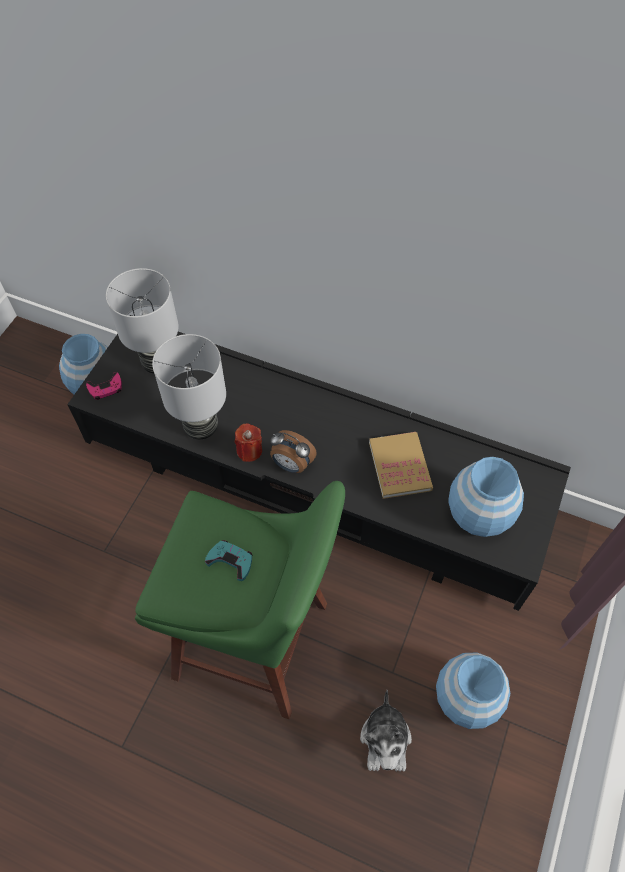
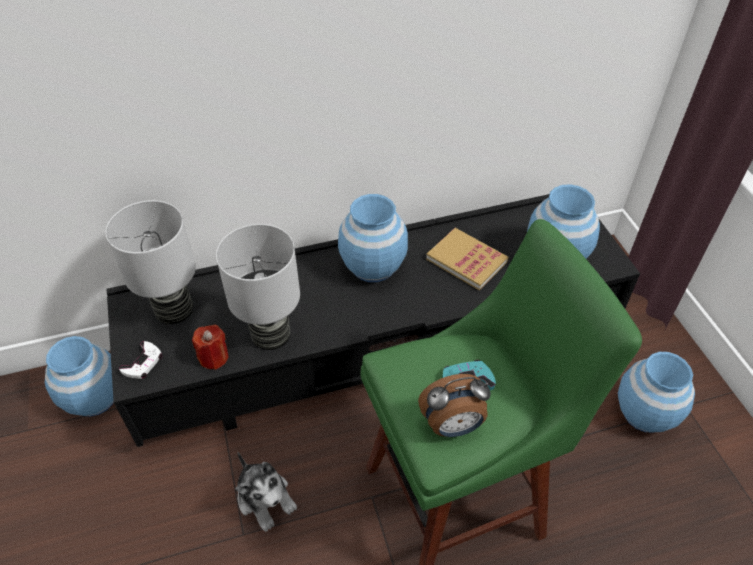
camera: 40 degrees left, 10 degrees down
(106, 388) = (143, 363): pink game controller -> white game controller
(249, 450) = (336, 326): red candle -> red candle (213, 357)
(291, 464) = (383, 313): alarm clock -> alarm clock (452, 426)
(322, 421) = (373, 266): none -> blue vase
(386, 740) = (627, 489): plush toy -> plush toy (265, 498)

